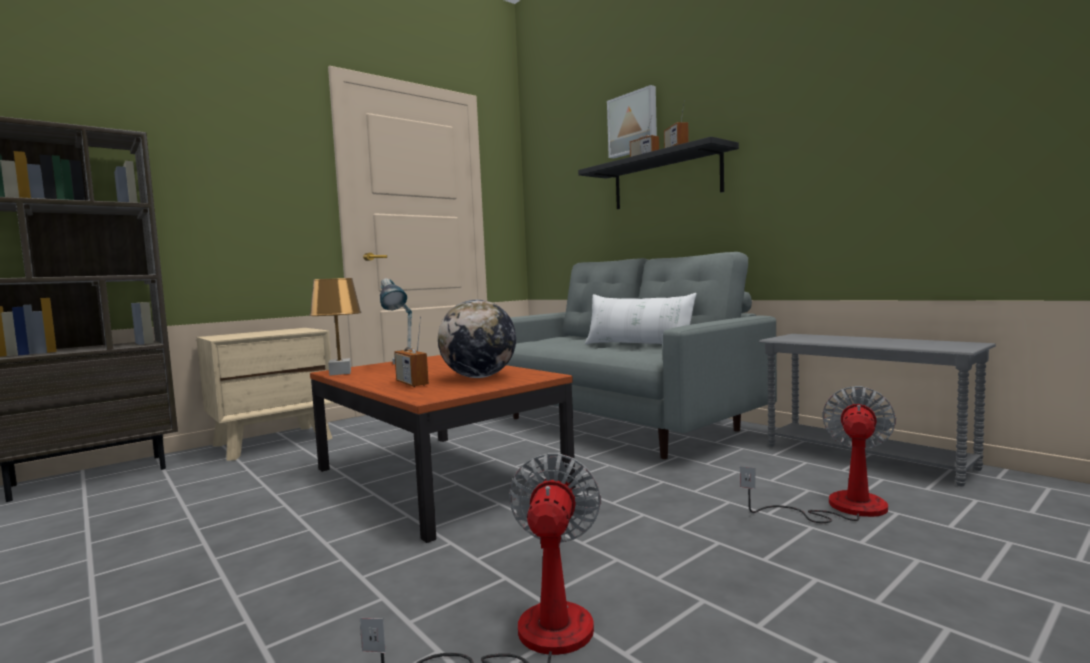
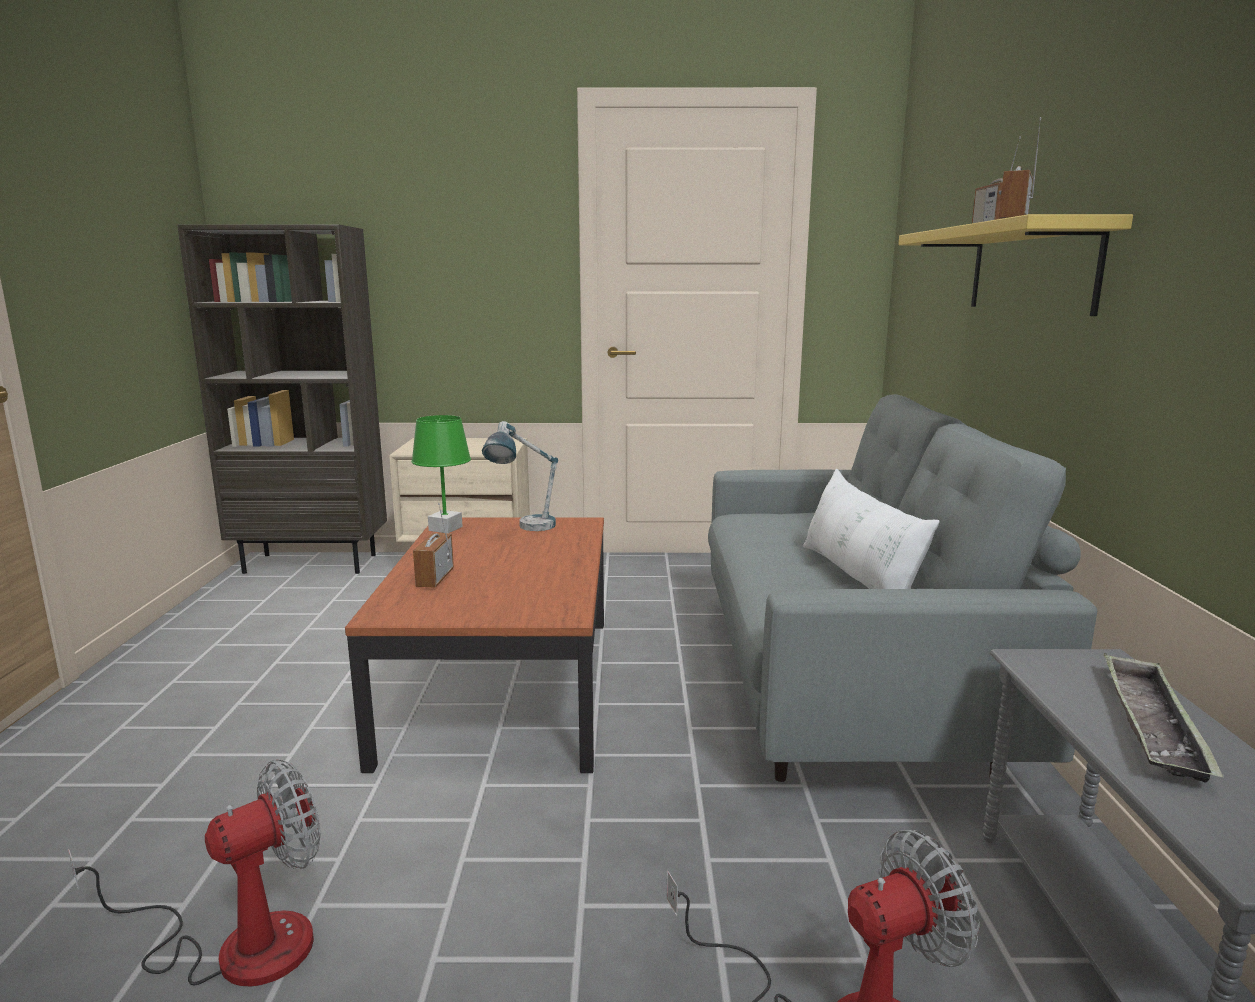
camera: 40 degrees right, 10 degrees up
(340, 373) = (445, 529): brown table lamp -> green table lamp
(479, 377) = (508, 590): globe -> none
(633, 124) = (1011, 145): picture -> none
(665, 180) = (1031, 269): black shelf -> yellow shelf
(852, 339) = (1151, 724): none -> tray

